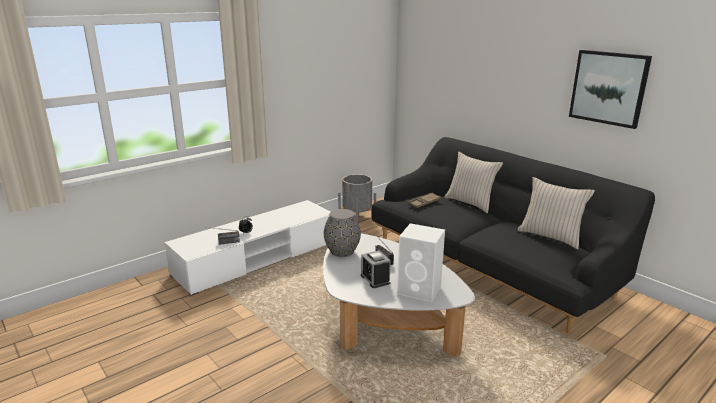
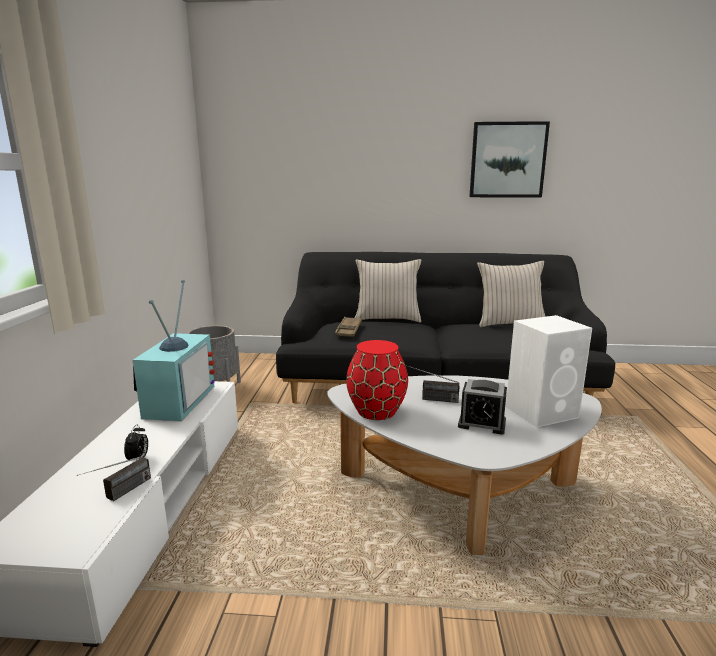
camera: 45 degrees left, 5 degrees down
(295, 213) = (176, 400): none -> television
(341, 252) = (376, 412): grey vase -> red vase

